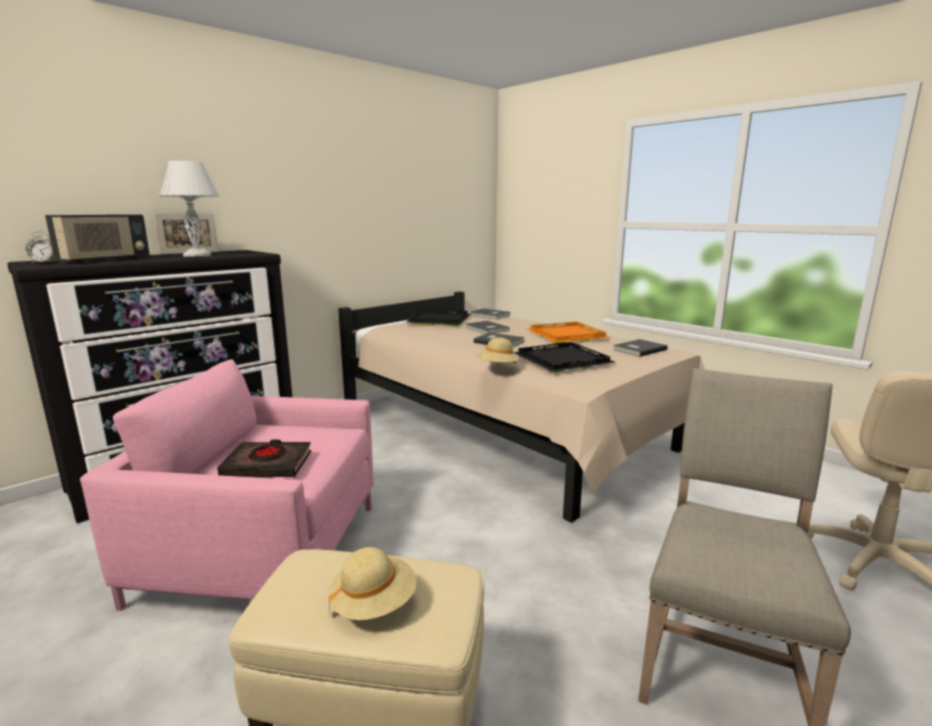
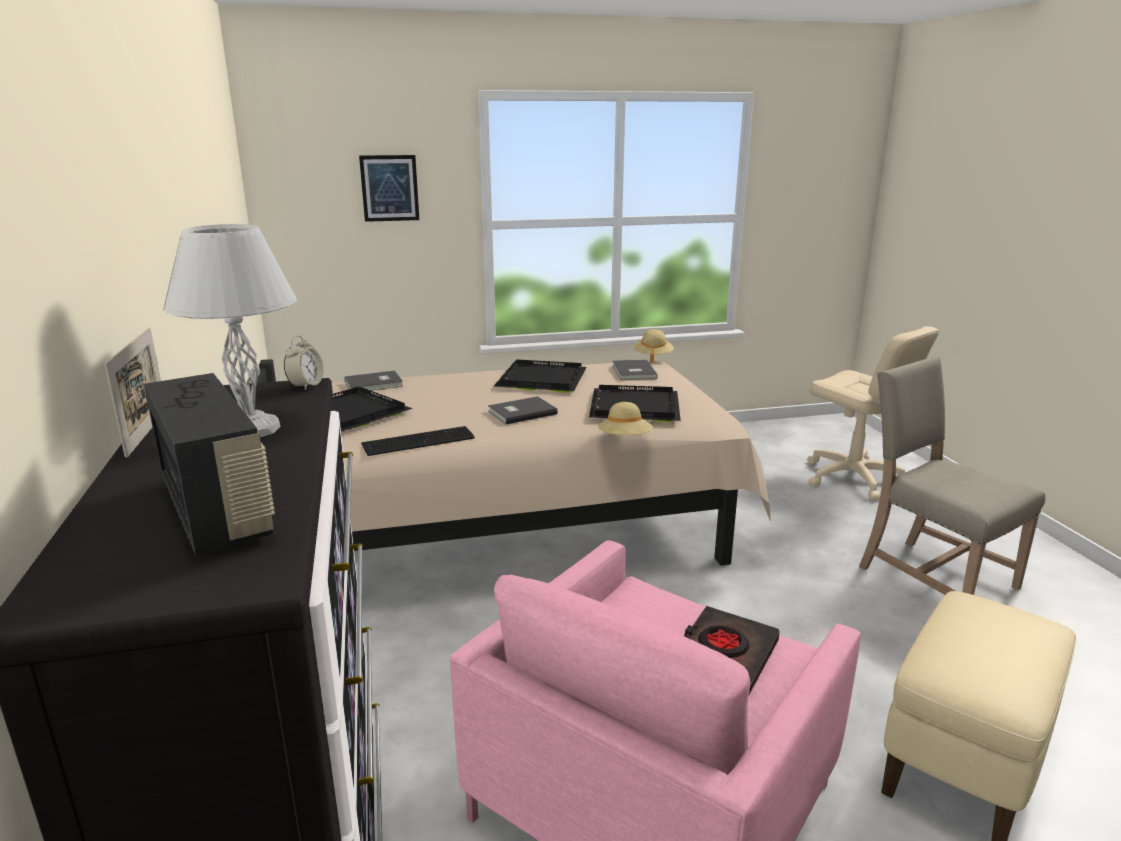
camera: 60 degrees left, 5 degrees up
(44, 262) = (137, 578): alarm clock -> alarm clock (306, 386)
(374, 604) = (1011, 645): beige hat -> beige hat (652, 357)
(422, 335) = (416, 440): none -> keyboard
(486, 329) = (449, 403): grey book -> none
(564, 196) = (389, 188): none -> picture
(567, 335) = (540, 379): orange tray -> black tray

